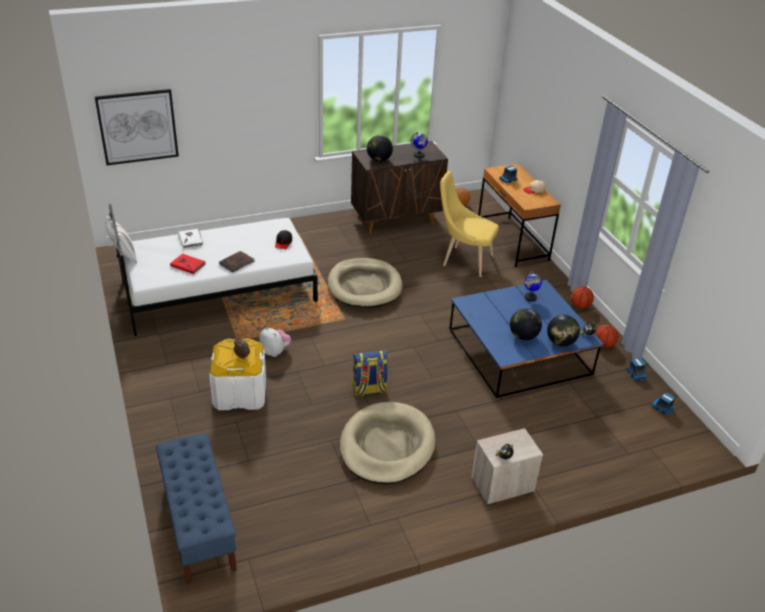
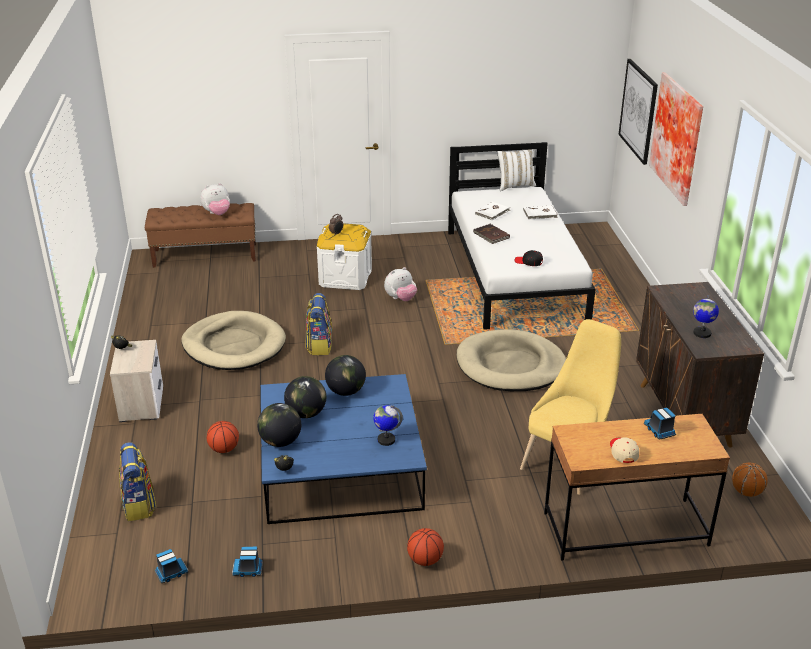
camera: 105 degrees right, 5 degrees down
(188, 264) = (492, 212): red book -> white book
(196, 465) = (217, 213): none -> plush toy
(198, 524) = (205, 255): blue bench -> brown bench
(233, 104) = (679, 137): none -> picture
(379, 160) = (680, 298): globe -> globe (346, 391)
(603, 345) = (323, 556): basketball -> basketball (224, 449)
(617, 444) = (139, 505): none -> backpack

